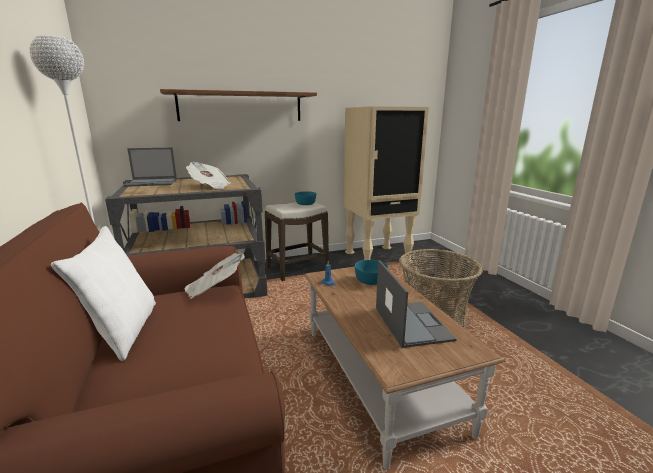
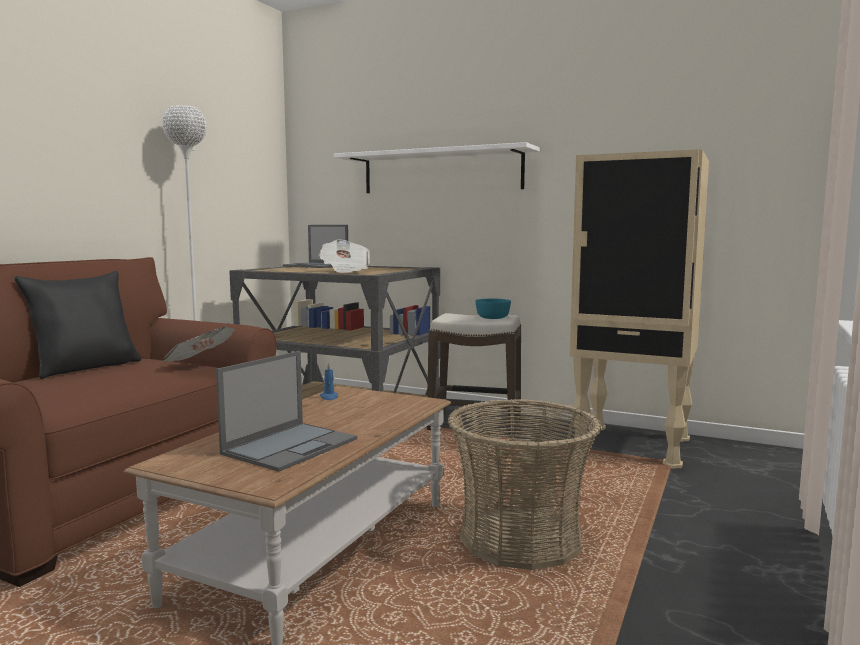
camera: 45 degrees right, 10 degrees down
(123, 331) = (85, 367): white pillow -> black pillow
(241, 107) = (441, 172): brown shelf -> white shelf
(370, 280) = (376, 408): turquoise bowl -> none

